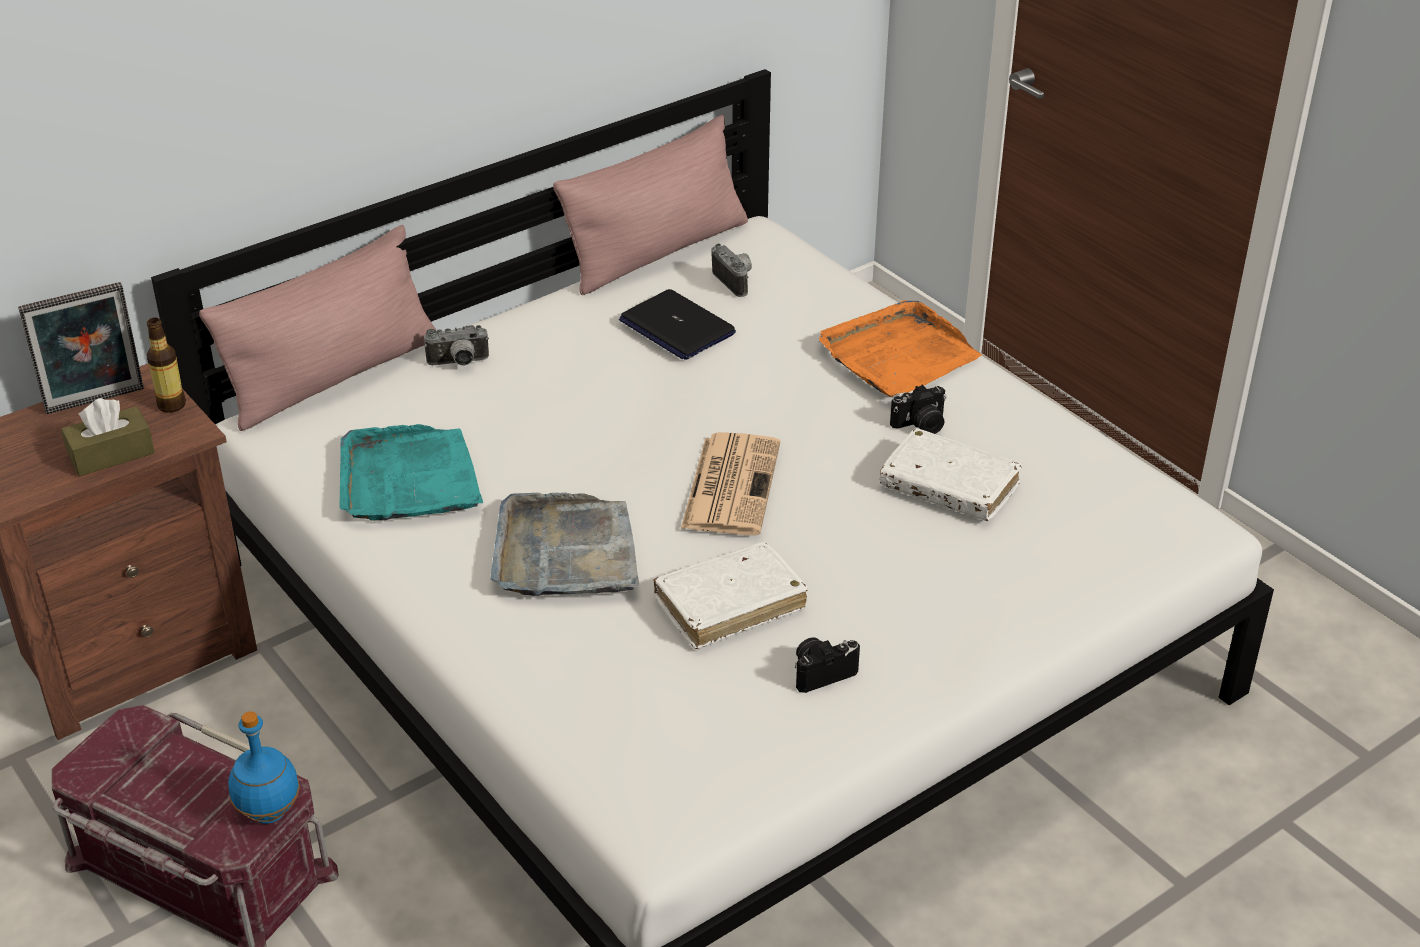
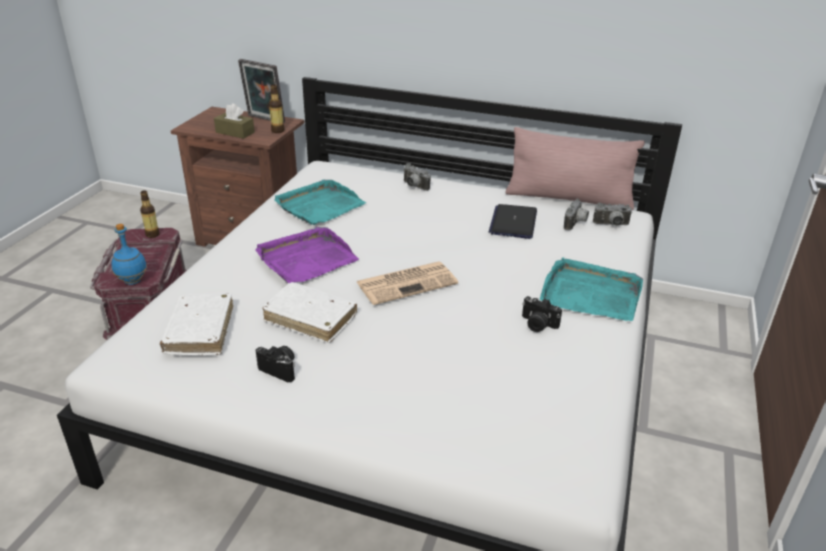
camera: 55 degrees right, 5 degrees down
(118, 742) = (152, 235): none -> bottle
(333, 377) = (371, 167): pink pillow -> none
(565, 552) = (306, 259): grey tray -> purple tray
(767, 257) = (611, 225): none -> camera
(897, 355) = (590, 293): orange tray -> turquoise tray
(949, 487) = (493, 355): white book -> white book (200, 331)

